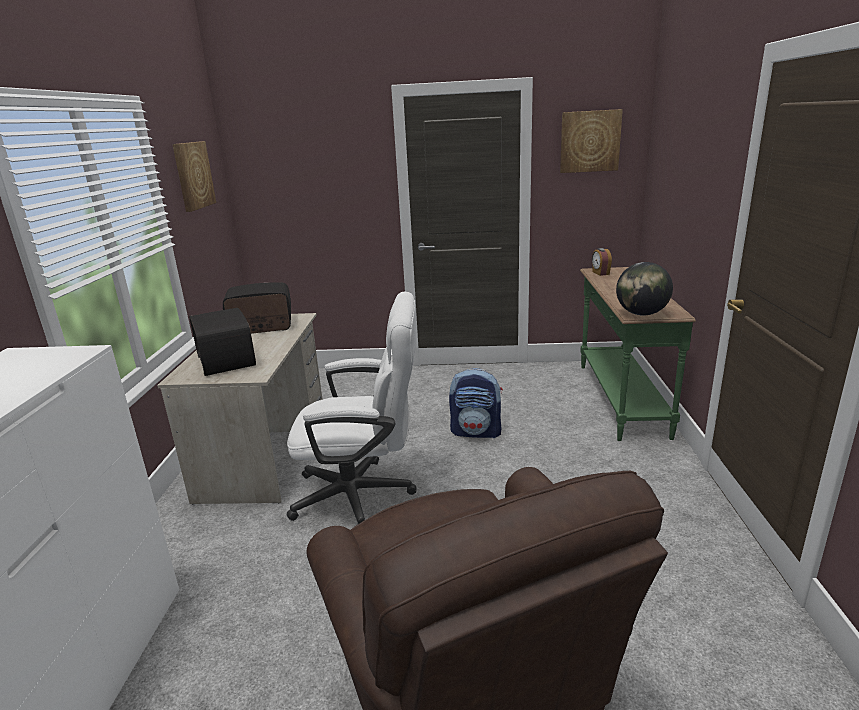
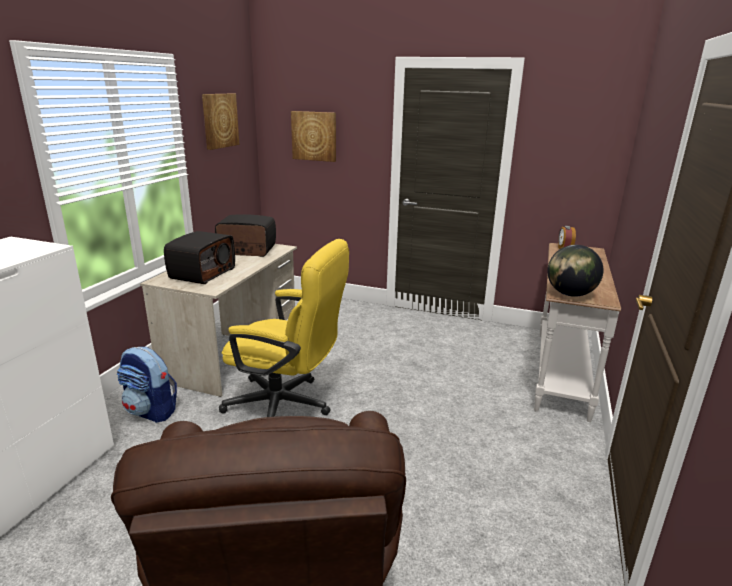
camera: 15 degrees right, 0 degrees up
(228, 360) = (202, 273): radio -> radio turned 150 degrees counterclockwise
(364, 495) = (287, 406): white office chair -> yellow office chair
(476, 432) = (409, 374): backpack -> backpack (151, 411)
(589, 141) = (574, 122): picture -> picture (314, 136)
(619, 398) = (559, 372): green console table -> white console table

